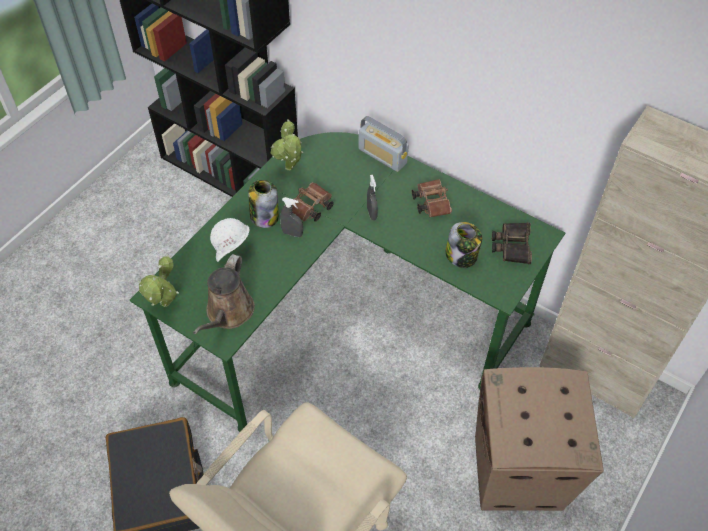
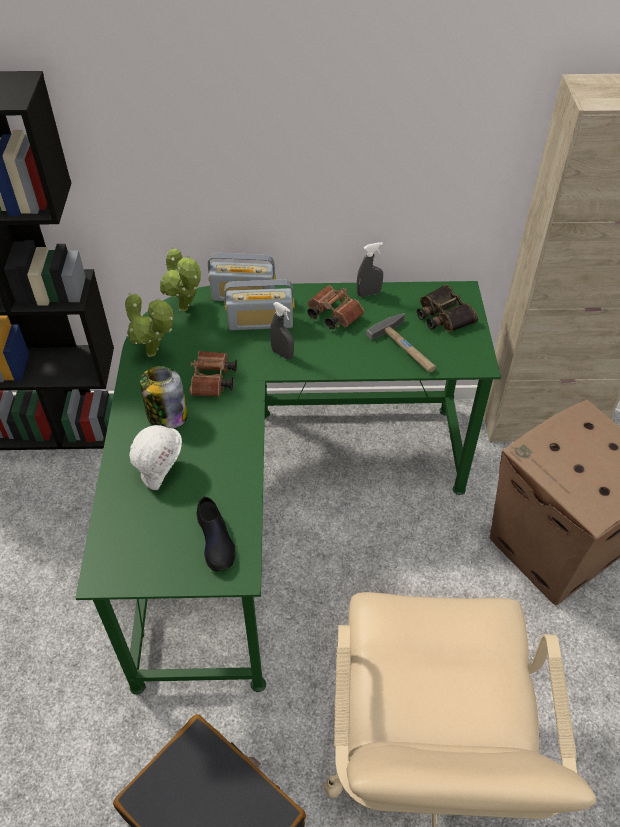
camera: 35 degrees left, 5 degrees down
(165, 306) = (130, 578): potted plant -> potted plant (185, 310)
(228, 313) = (215, 540): brown watering can -> black shoe
(292, 233) = (214, 416): grey spray bottle -> grey spray bottle (369, 293)
(377, 182) = (260, 322): none -> radio
(462, 256) = (407, 348): jar -> hammer

